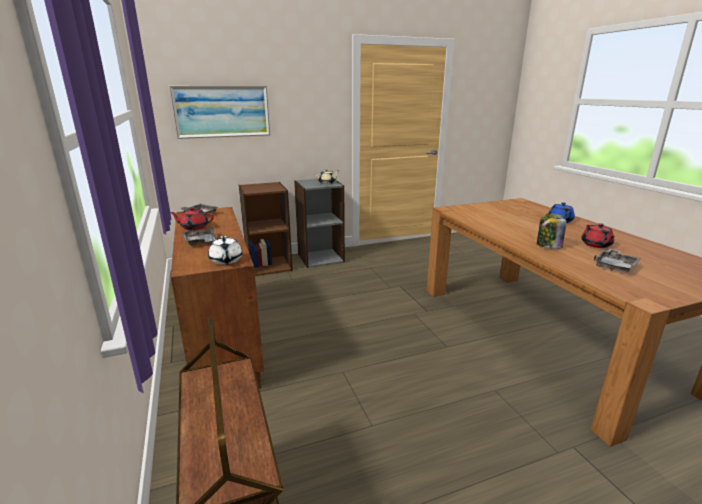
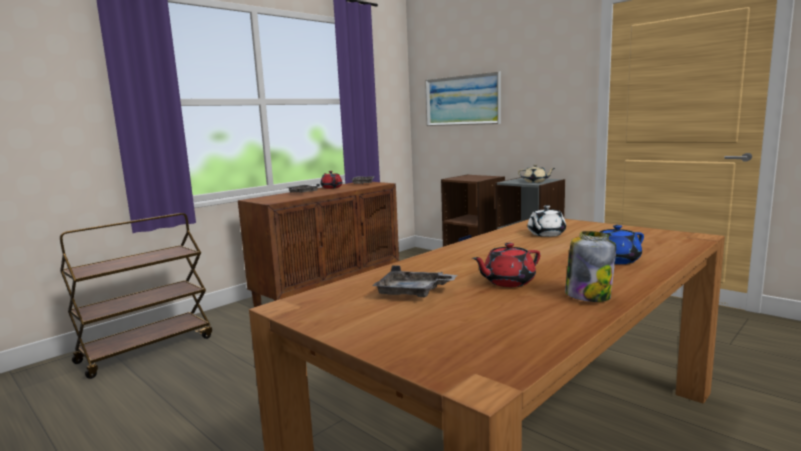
camera: 65 degrees right, 10 degrees down
(226, 260) = (271, 200): white teapot -> white teapot (545, 234)
(548, 246) = (456, 262): jar -> jar (588, 296)

